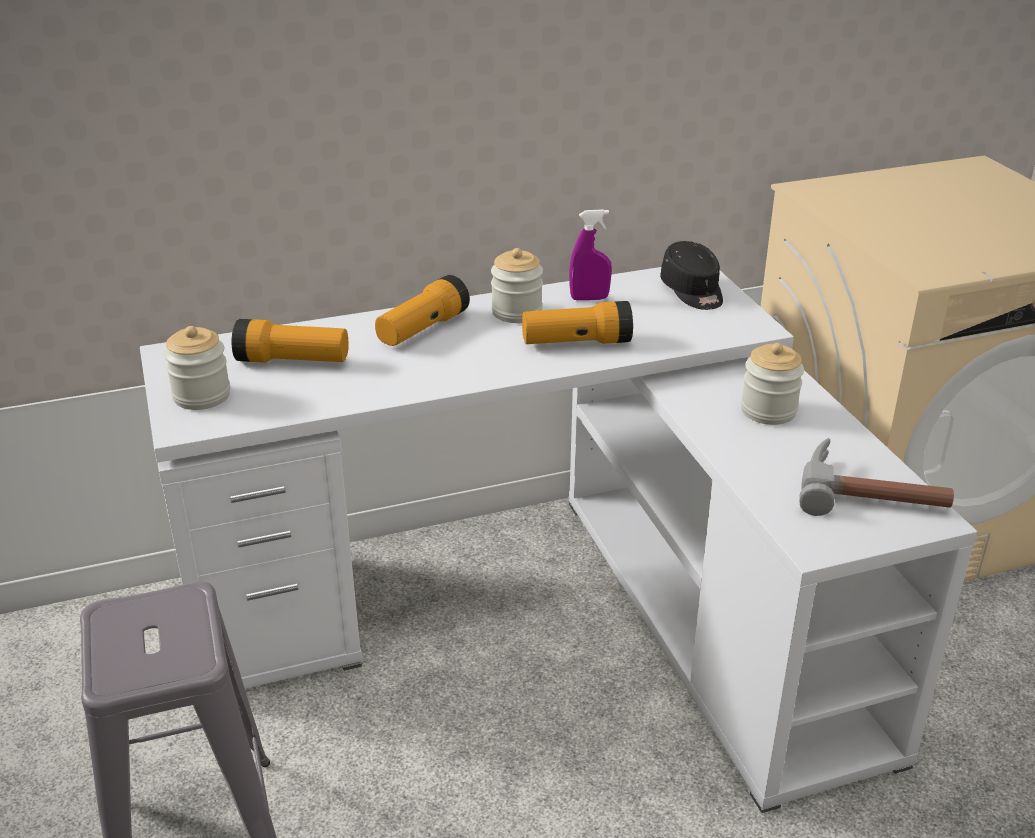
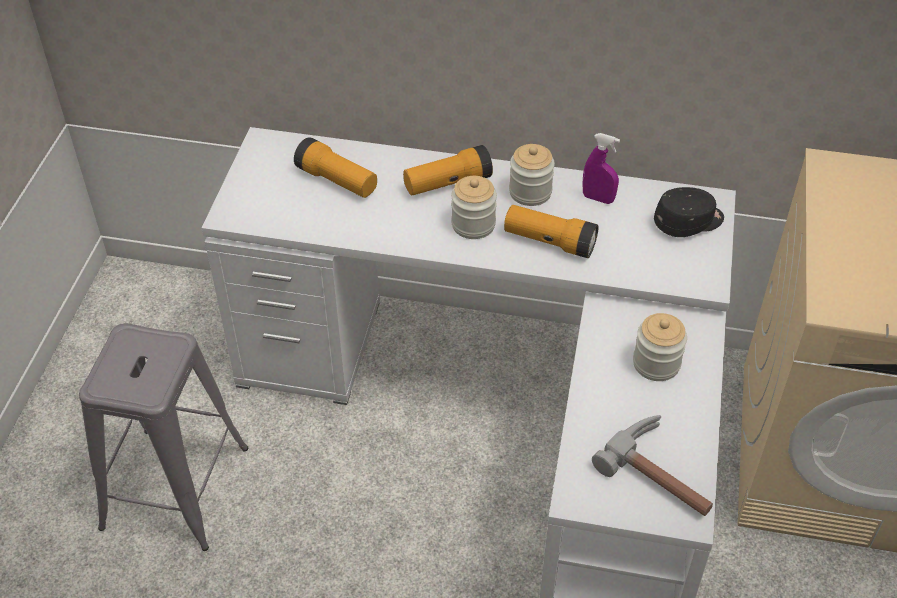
camera: 30 degrees right, 15 degrees up
(201, 396) = (258, 191): jar -> jar (473, 224)
(693, 291) = (689, 222): black cap -> black cap turned 120 degrees counterclockwise

